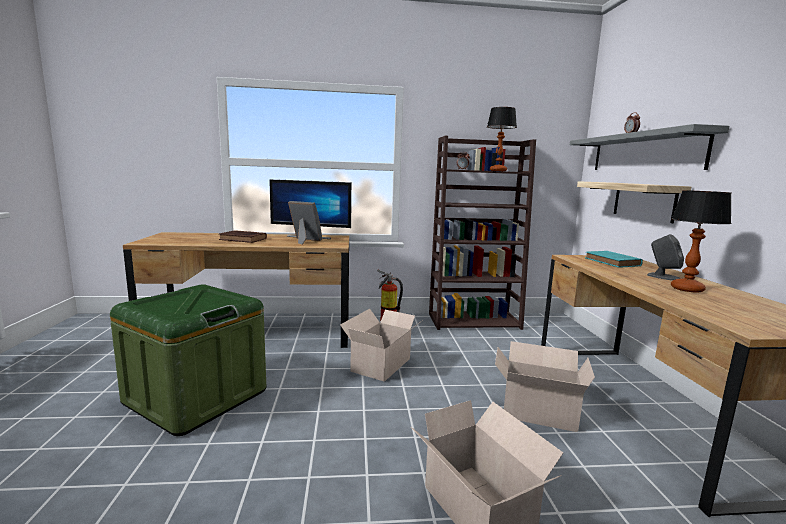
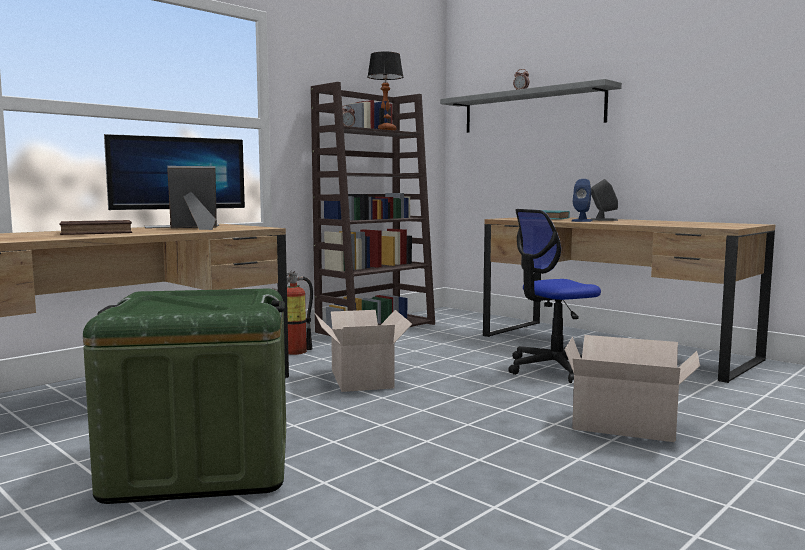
camera: 40 degrees left, 5 degrees down
(536, 411) = (554, 368): cardboard box -> office chair
(627, 275) = (582, 221): none -> blue speaker
(643, 201) = (540, 159): shelf -> none
(686, 289) = (637, 222): table lamp -> none

